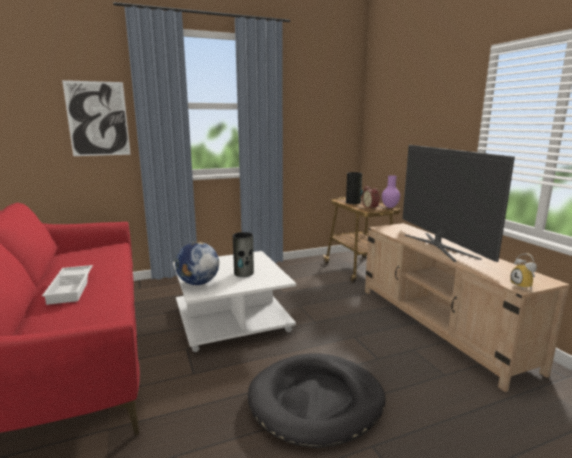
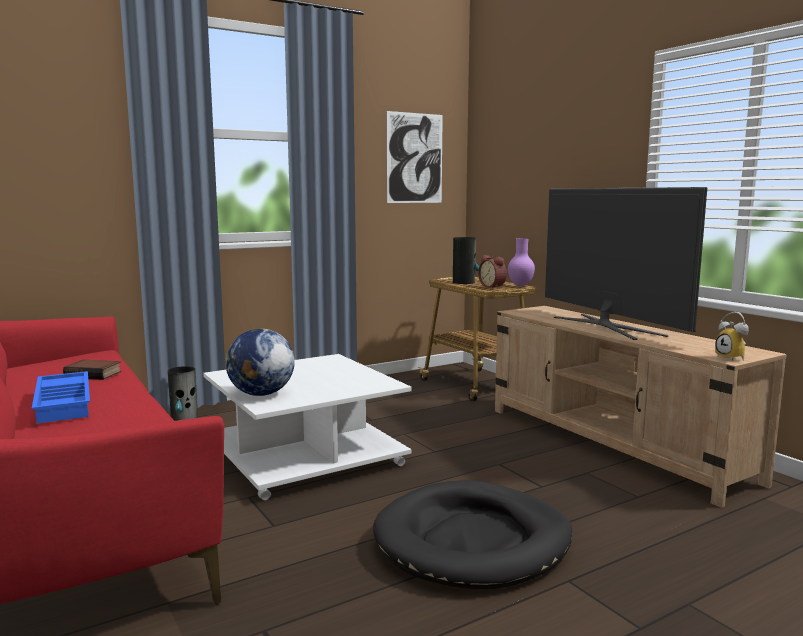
camera: 10 degrees left, 5 degrees down
(72, 288) = (65, 403): white tray -> blue tray
(98, 119) = (67, 149): picture -> picture (415, 158)
(102, 264) = (94, 374): none -> book
(244, 273) = (326, 379): vase -> vase (184, 420)

